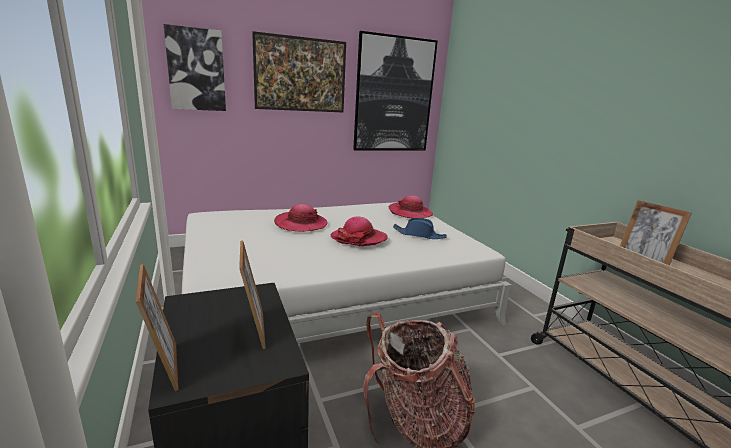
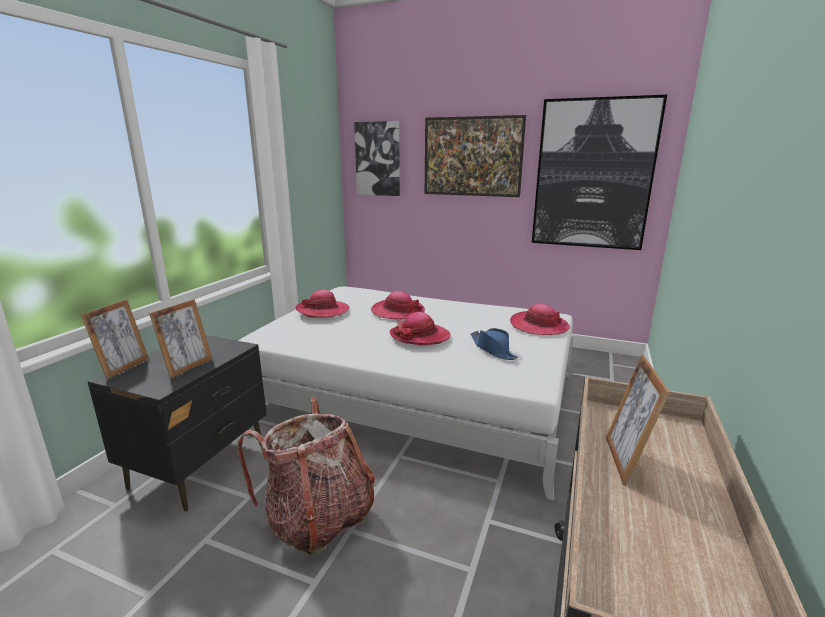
camera: 45 degrees right, 0 degrees up
(230, 239) = (322, 310): none -> hat

